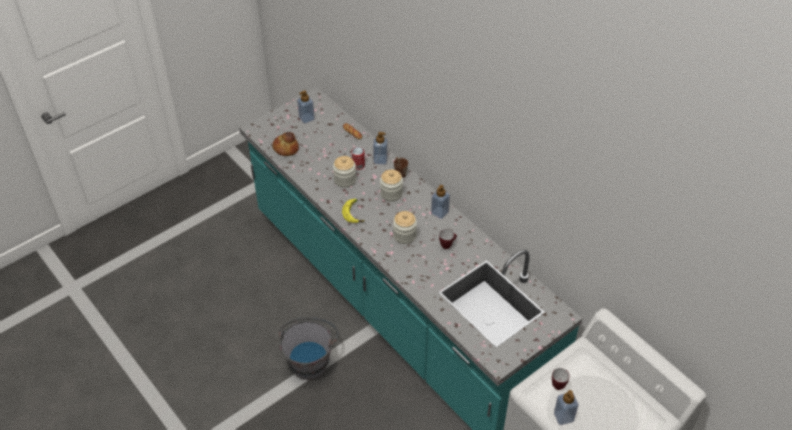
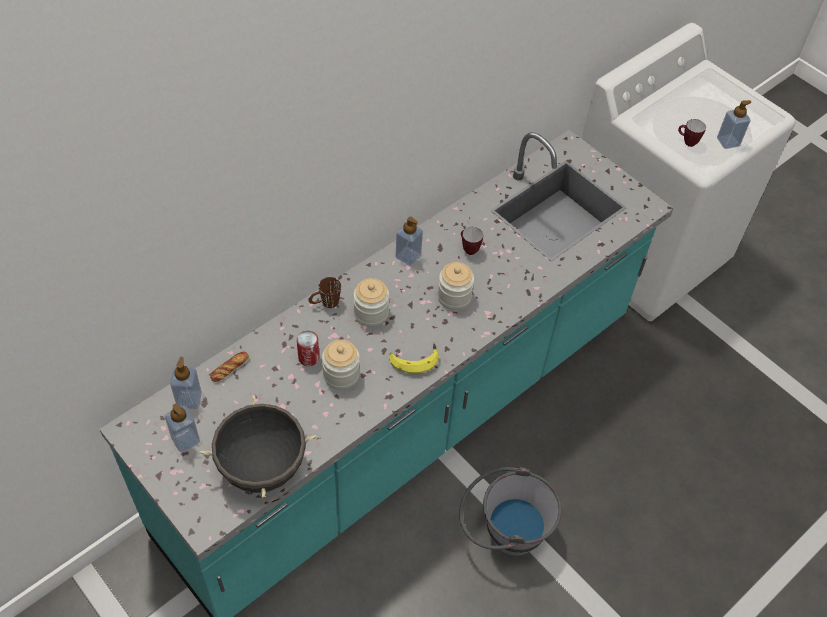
camera: 95 degrees left, 5 degrees up
(286, 148) = (262, 467): bread -> black cooking pot
(380, 160) = (297, 328): soap dispenser -> soap dispenser (189, 399)

